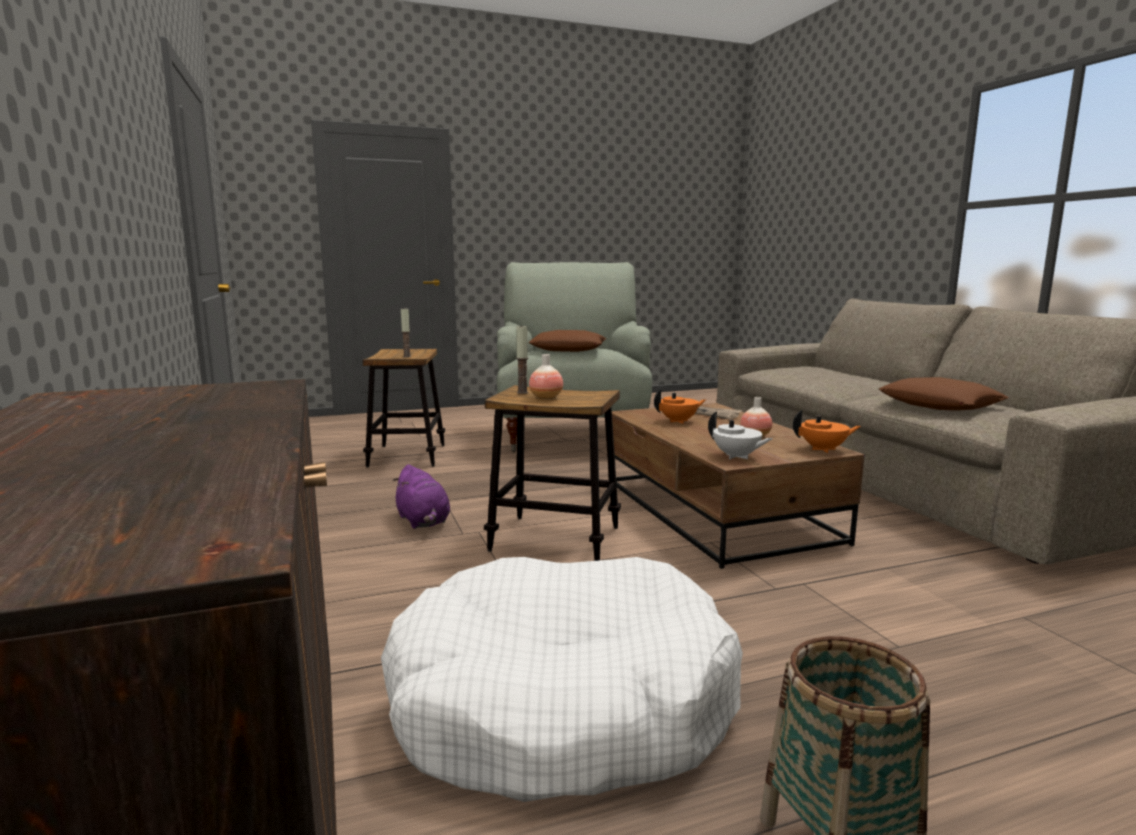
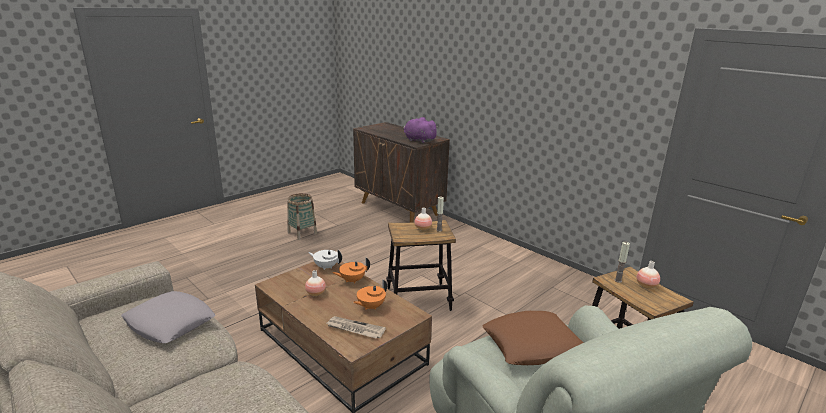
camera: 155 degrees right, 10 degrees up
(389, 355) = (646, 286): none -> vase
(423, 521) = (494, 296): purple plush toy -> purple plush toy (418, 140)
(561, 704) = (368, 242): white dog bed -> none
(824, 449) = (276, 284): orange teapot -> orange teapot (352, 280)
(939, 404) = (170, 323): brown pillow -> grey pillow

